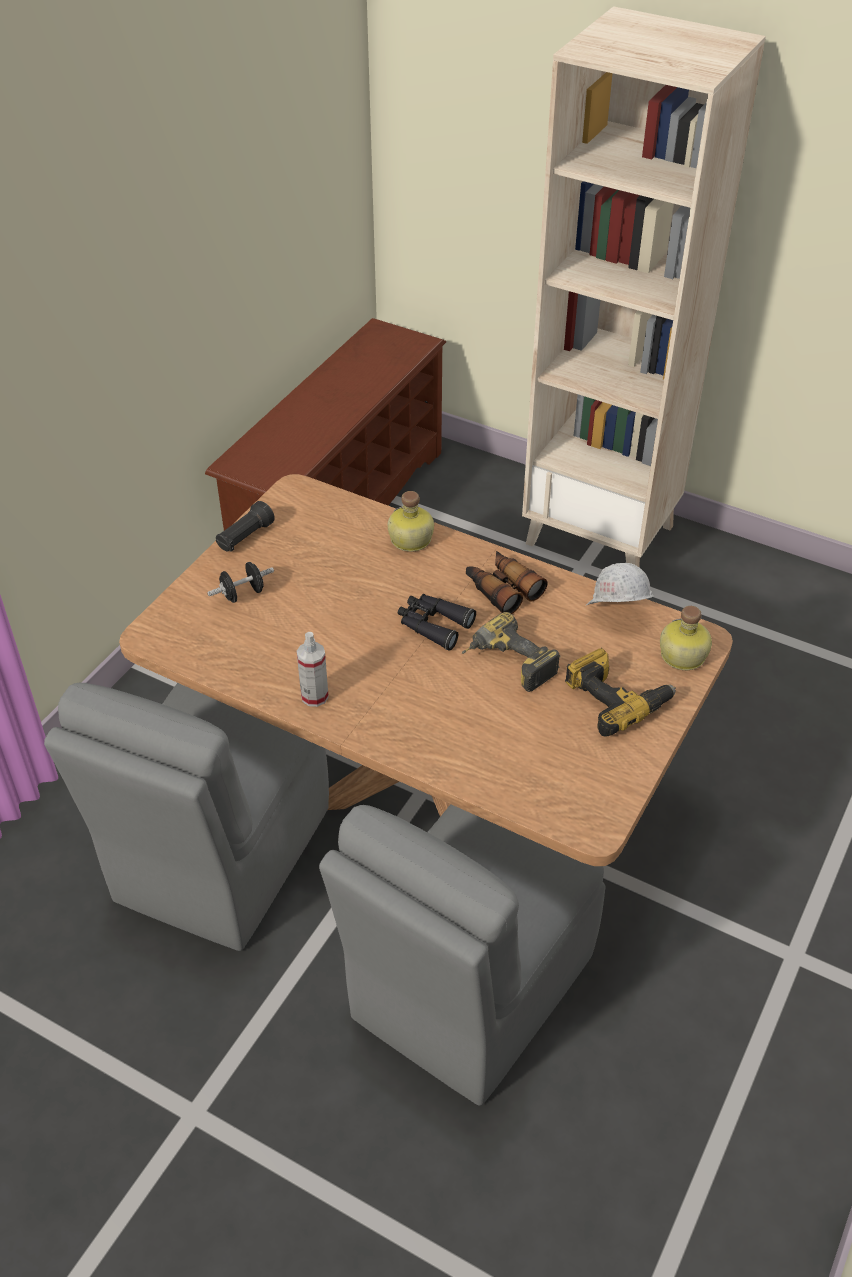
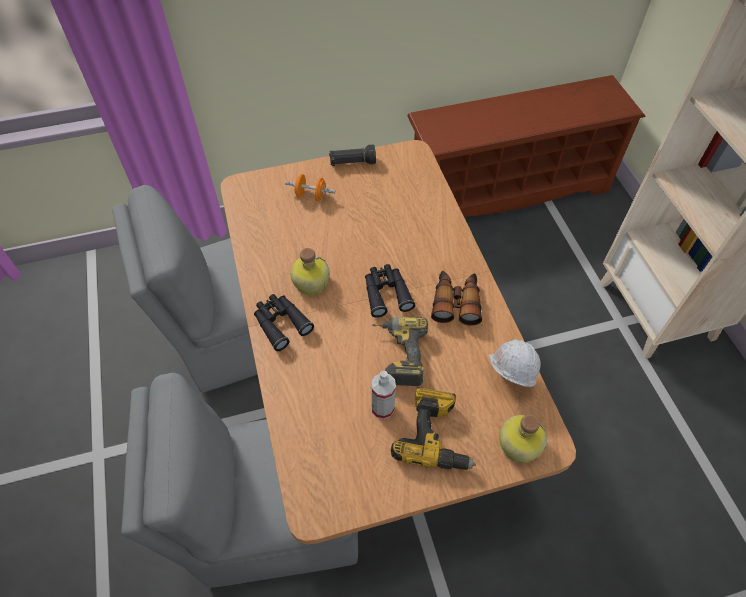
camera: 45 degrees right, 10 degrees up
(243, 594) = (311, 196): black dumbbell -> orange dumbbell
(314, 696) = (271, 285): spray bottle -> spray bottle (382, 408)
(369, 719) = (281, 323): none -> black binoculars
(410, 540) = (439, 228): bottle -> bottle (310, 282)

